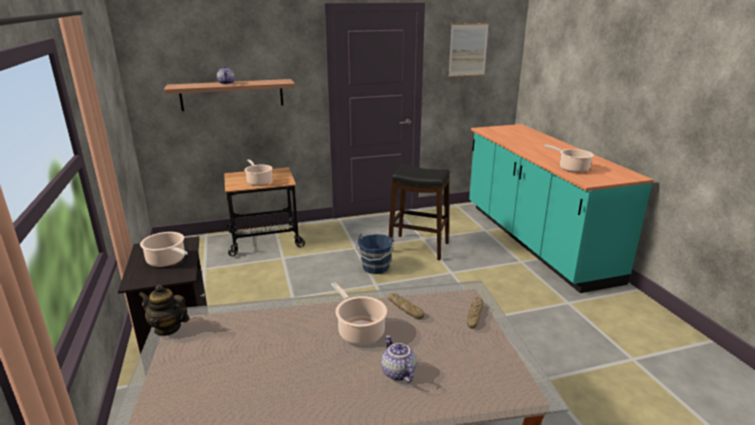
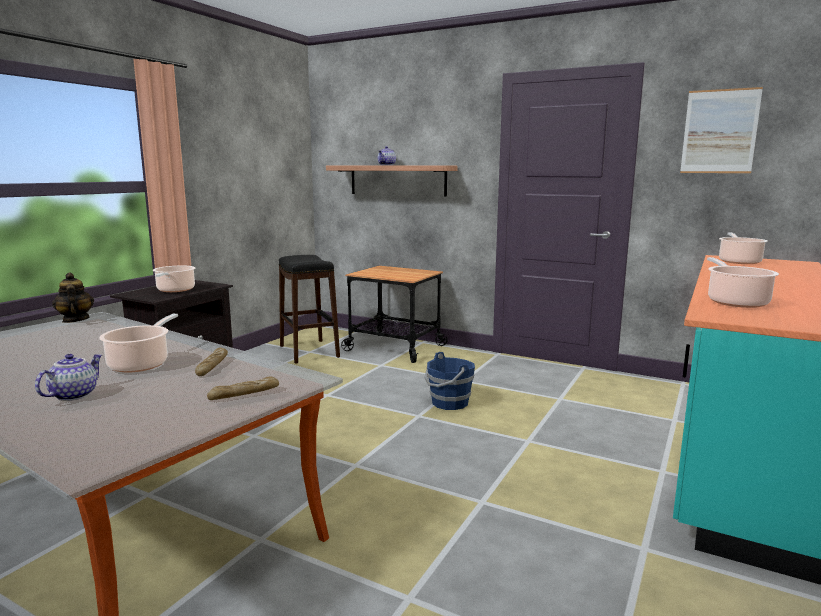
camera: 45 degrees right, 10 degrees down
(259, 182) = (387, 274): cooking pot -> cooking pot (739, 261)
(418, 247) = (536, 404): black stool -> black stool (308, 351)

